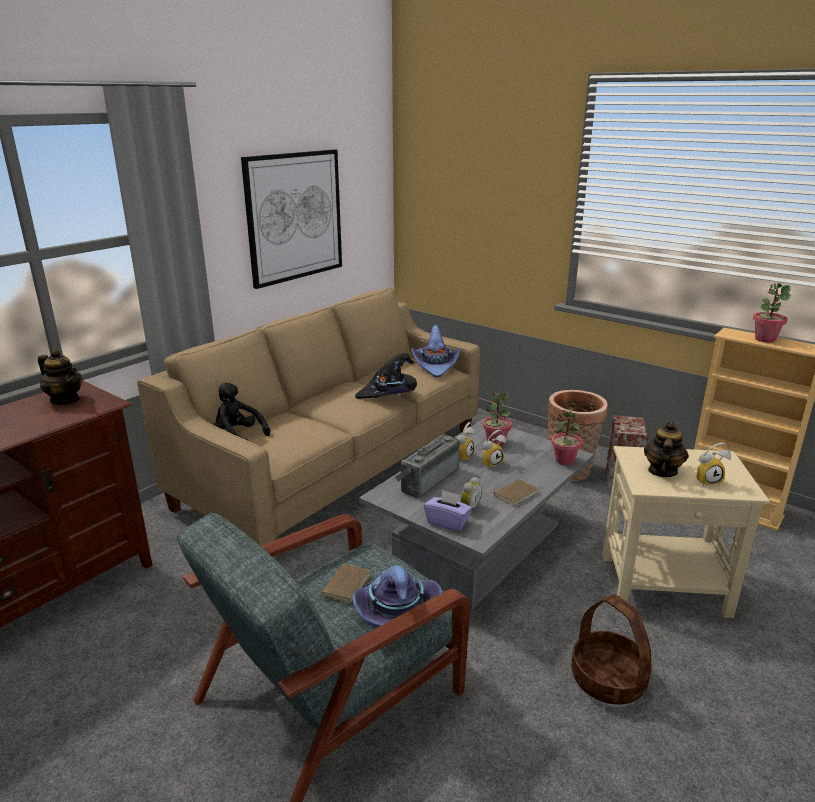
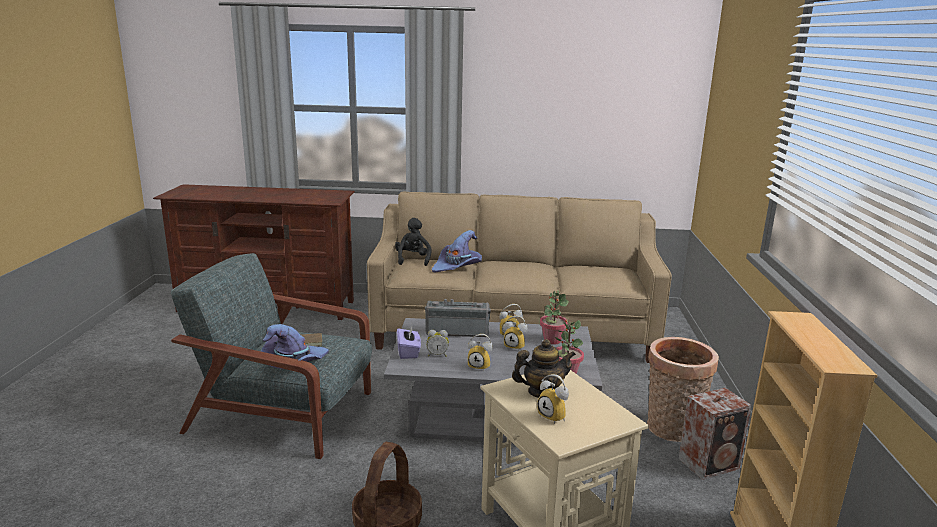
camera: 55 degrees right, 5 degrees down
(65, 400) = (325, 195): teapot -> none
(294, 217) = (568, 120): picture -> none
(389, 393) = (542, 277): black hat -> none
(436, 365) = (625, 278): purple hat -> purple hat (457, 266)
(514, 494) = (480, 366): brown book -> alarm clock
(764, 339) = (812, 335): potted plant -> none

